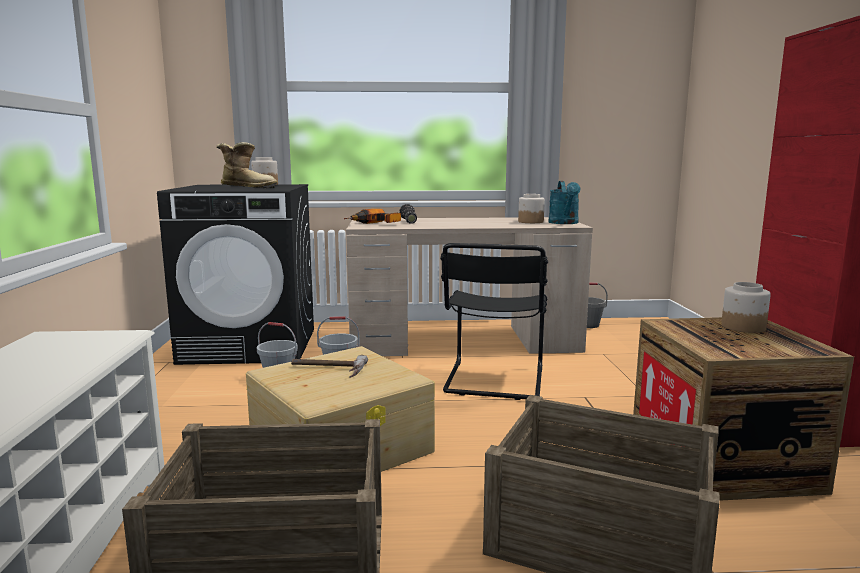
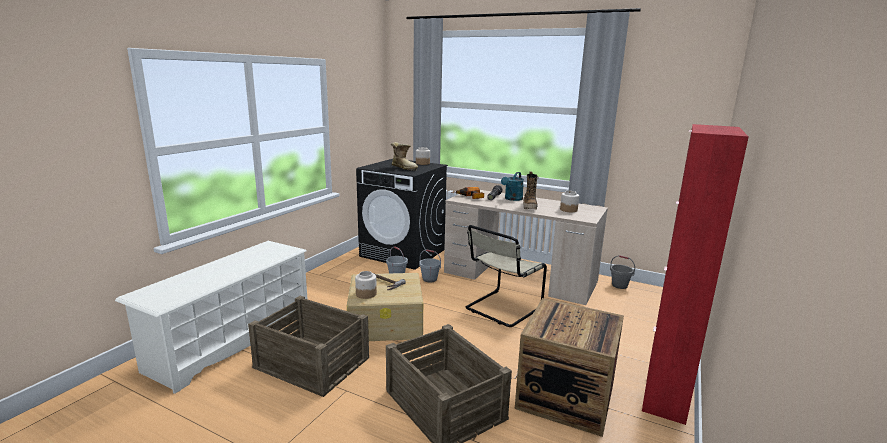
camera: 30 degrees right, 5 degrees up
(478, 224) = (529, 207): none -> boot
(494, 381) = (501, 309): black chair -> beige chair
(564, 223) = (588, 215): turquoise watering can -> turquoise watering can (512, 199)
(742, 327) = (592, 320): jar -> jar (366, 294)

